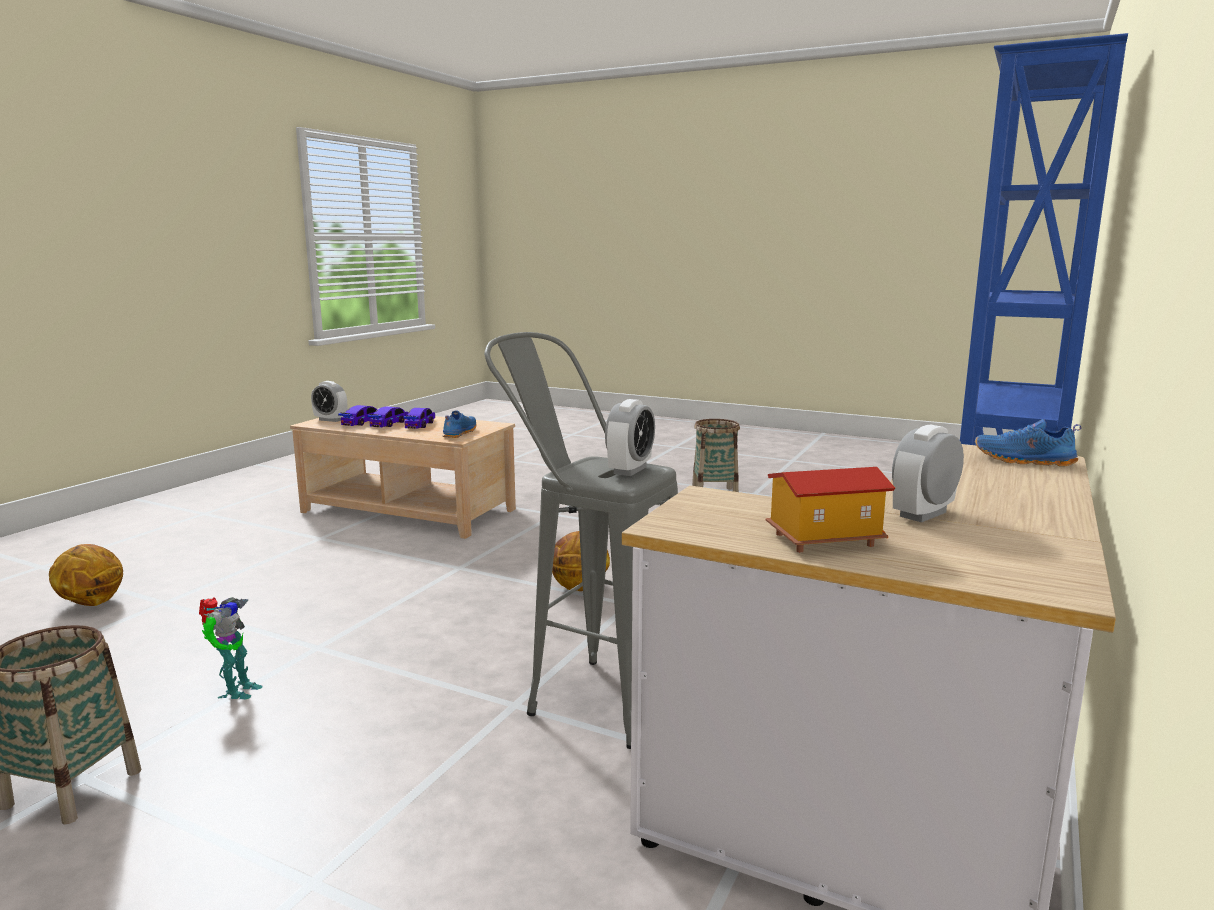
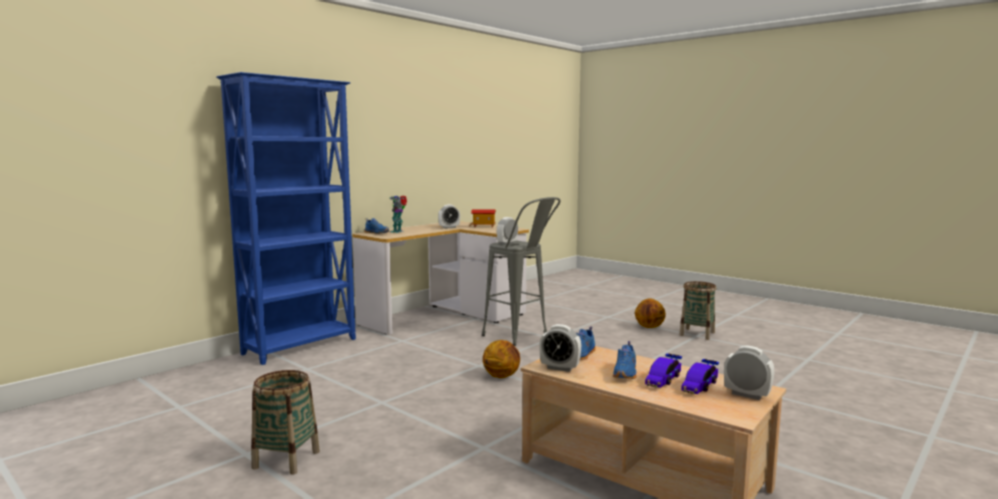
camera: 165 degrees left, 5 degrees down
(91, 603) = (819, 398): basketball -> basketball (649, 327)
(235, 691) = (669, 351): toy robot -> toy robot (398, 231)
(420, 425) = (626, 373): toy car -> blue shoe
(479, 424) = (560, 368): none -> alarm clock

